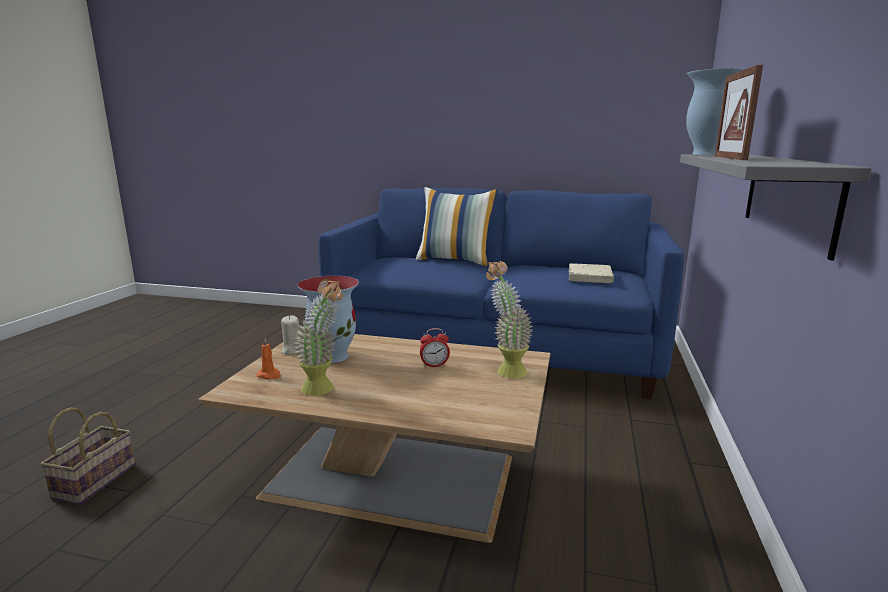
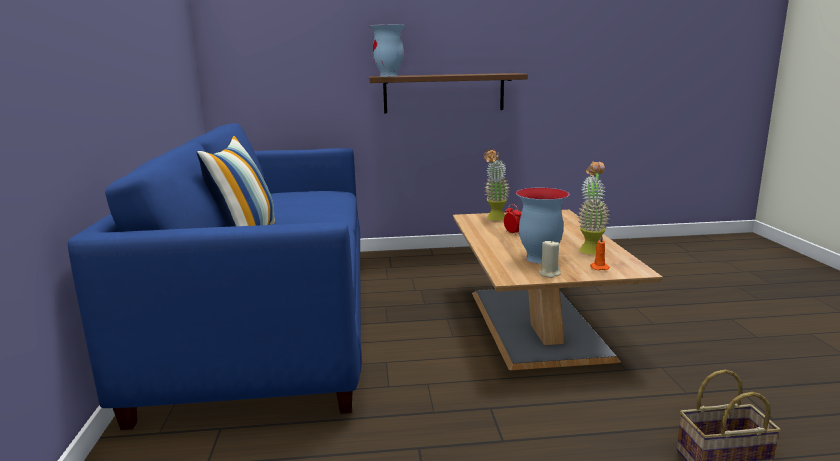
camera: 110 degrees left, 0 degrees up
(589, 277) = (308, 195): beige book -> none
(729, 158) = (448, 75): picture frame -> none
(788, 197) = (444, 93): grey shelf -> brown shelf

